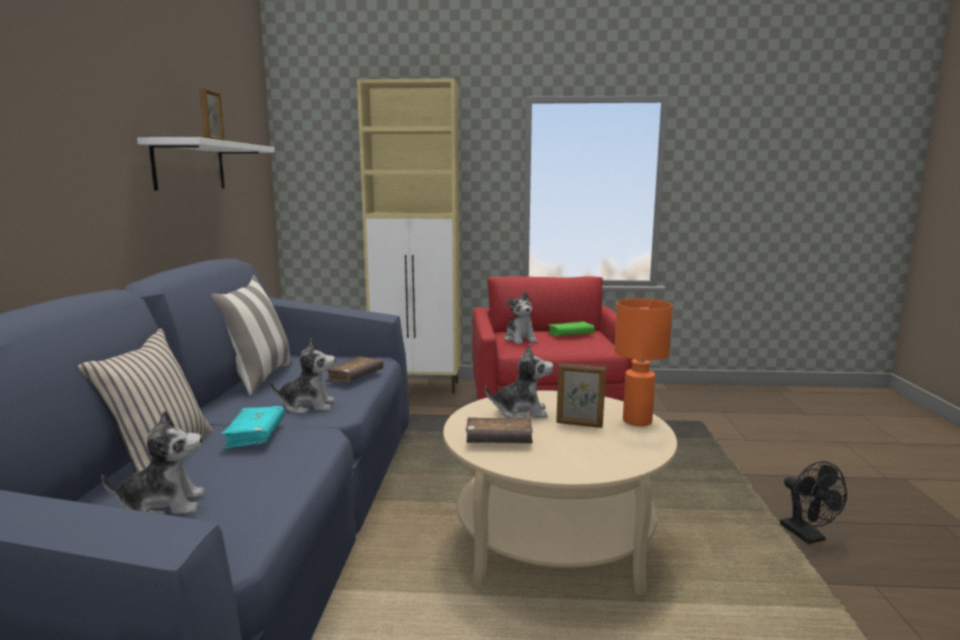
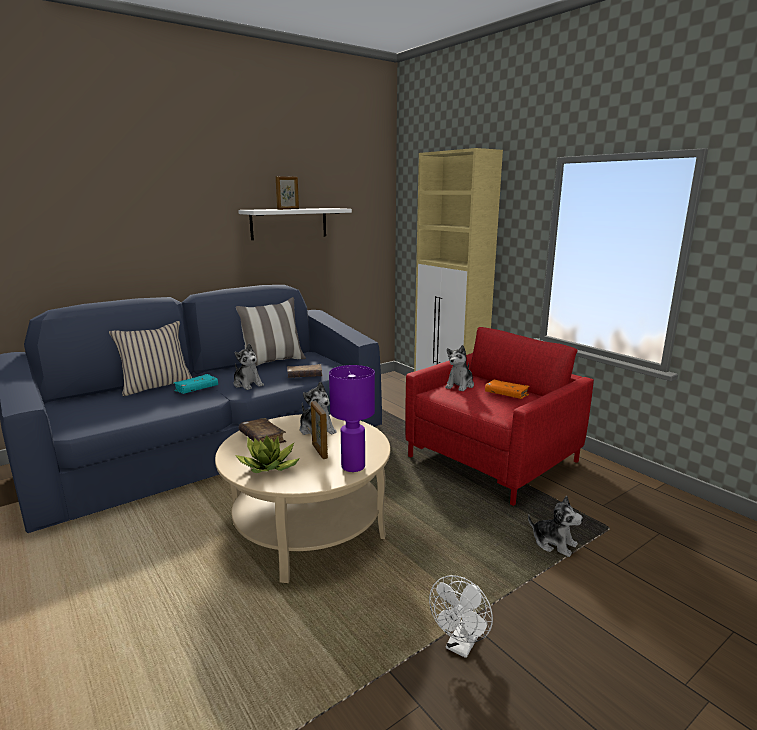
camera: 50 degrees right, 5 degrees up
(163, 506) = (114, 405): plush toy -> plush toy (554, 543)
(570, 335) = (506, 395): green book -> orange book
(586, 455) = (269, 467): none -> potted plant
(638, 421) = (353, 467): orange table lamp -> purple table lamp
(807, 536) = (461, 646): black fan -> white fan

